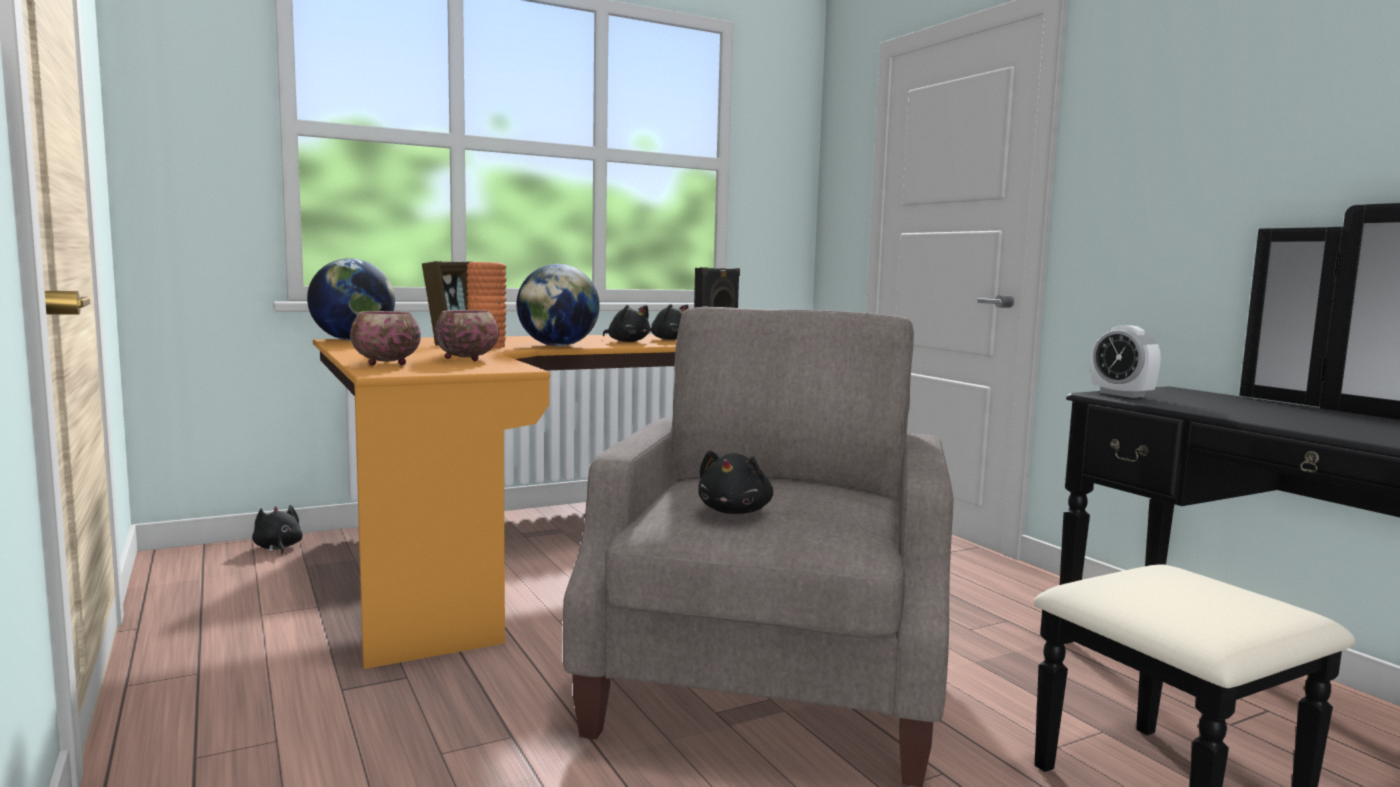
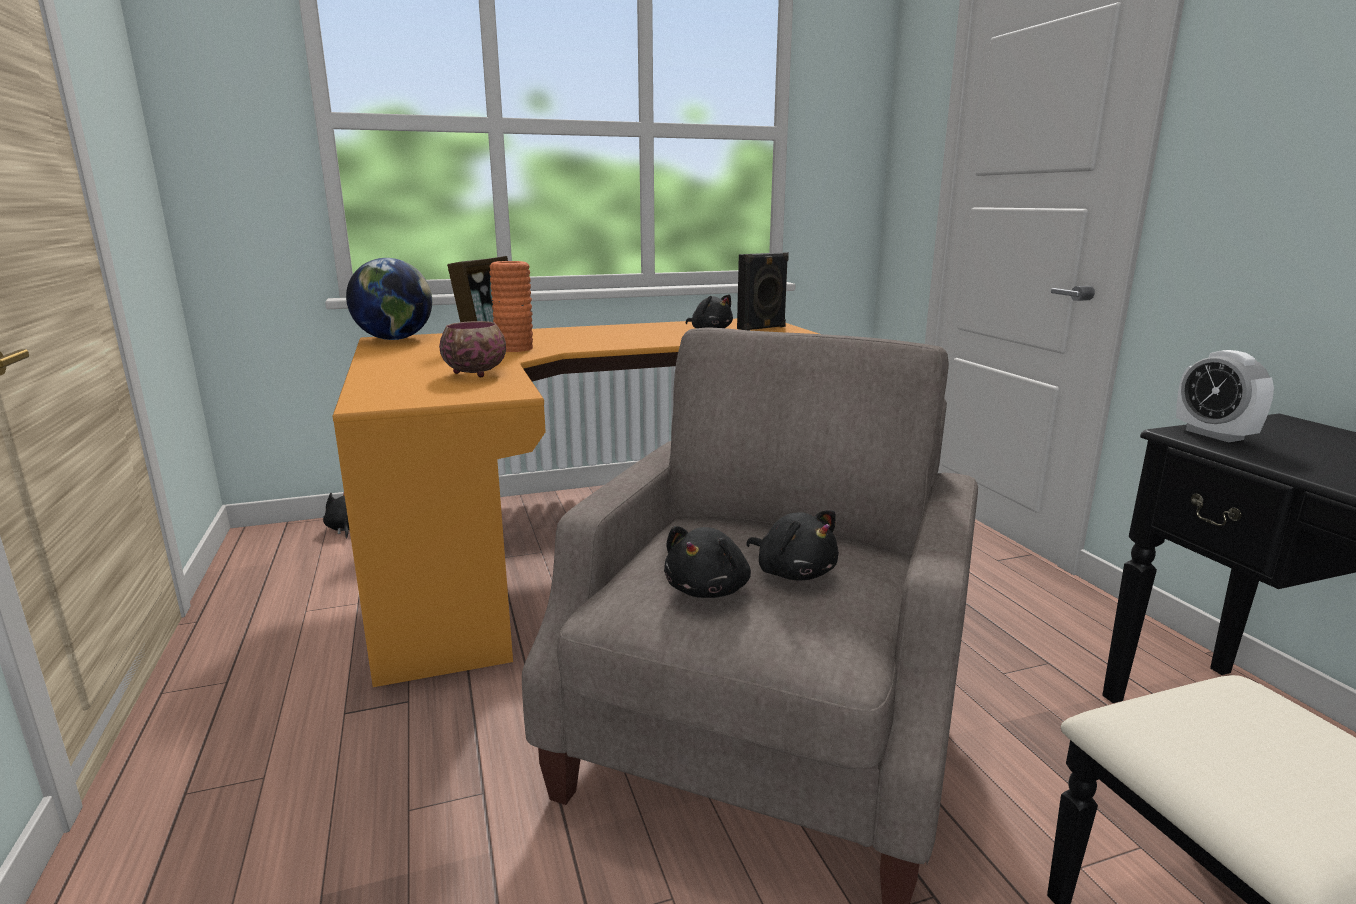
camera: 10 degrees right, 10 degrees up
(385, 363) = (386, 384): bowl -> none
(558, 346) = (587, 346): globe -> none
(627, 341) = (664, 336): black plush toy -> black plush toy (793, 572)

